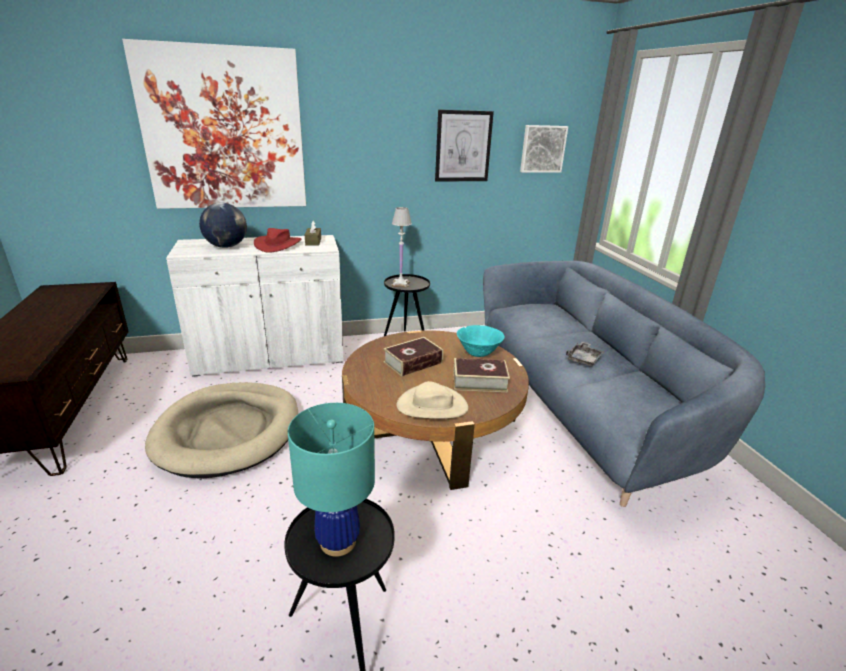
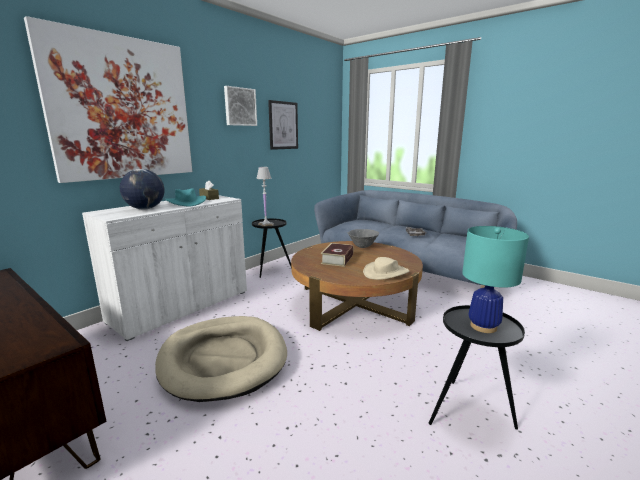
camera: 35 degrees left, 10 degrees down
(278, 245) = (186, 202): red hat -> turquoise hat
(478, 354) = (362, 247): turquoise bowl -> grey bowl
(479, 381) = (386, 256): book -> none
(542, 149) = (321, 127): picture -> picture (240, 106)

